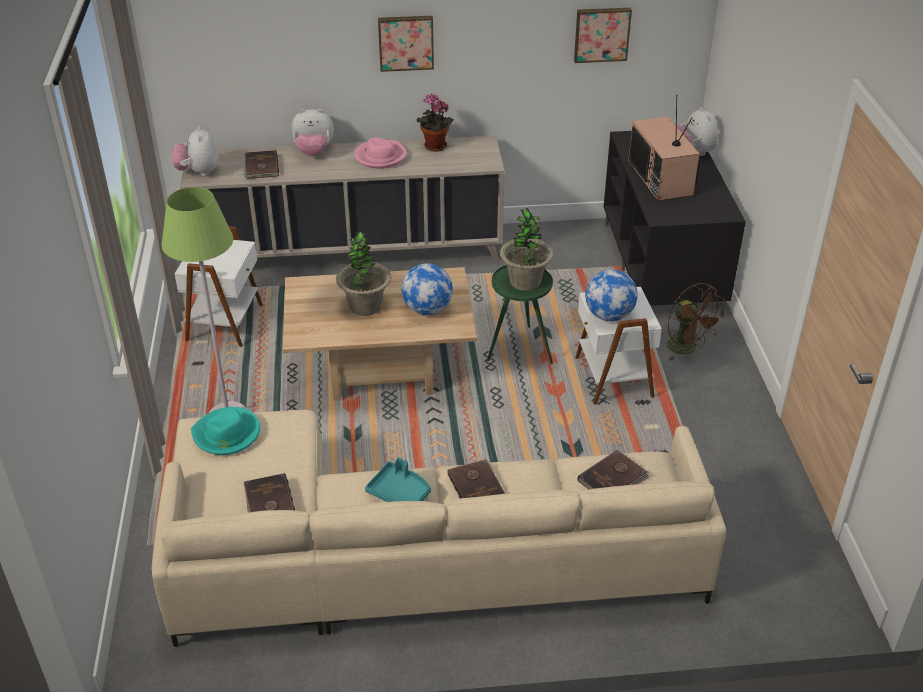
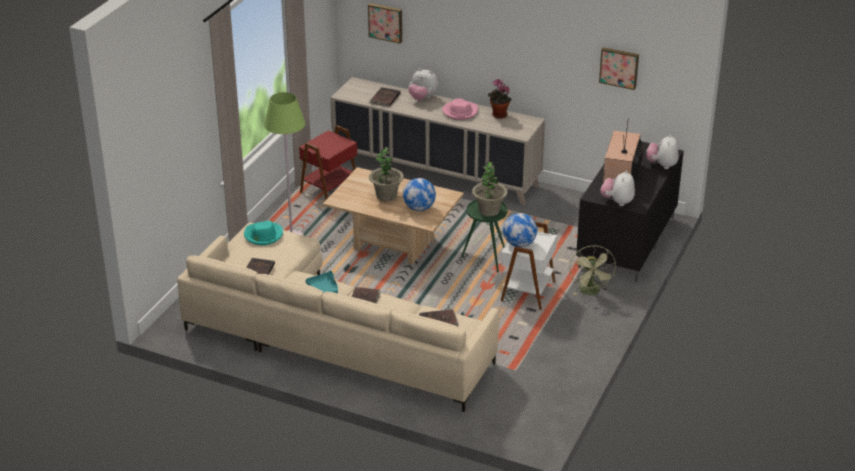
camera: 30 degrees right, 5 degrees down
(198, 172) = (347, 91): plush toy -> plush toy (617, 202)
(226, 323) = (330, 189): white side table -> red side table
(406, 42) = (491, 41): picture -> picture (386, 22)
(687, 349) = (591, 292): brown fan -> green fan

